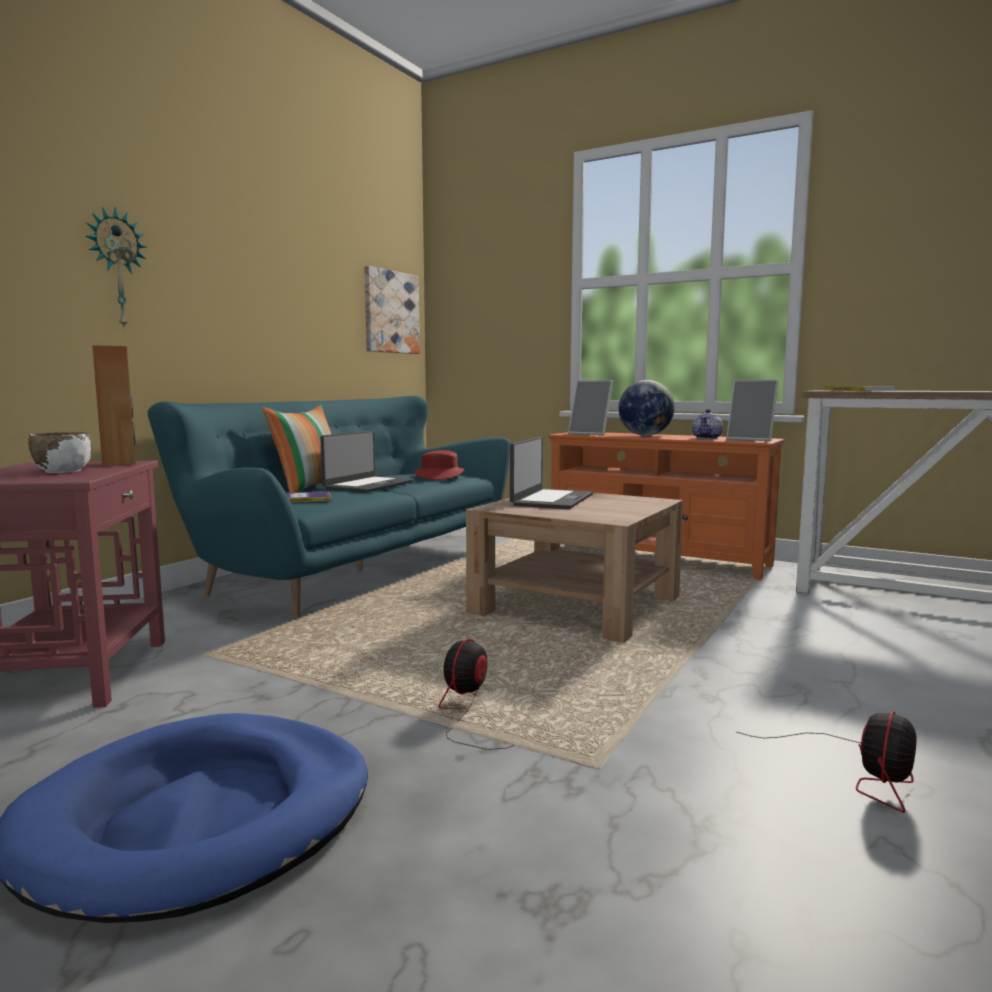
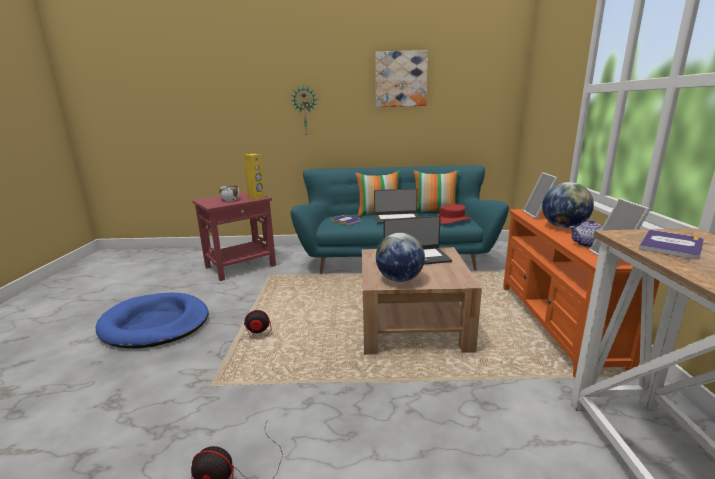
camera: 60 degrees right, 10 degrees up
(119, 463) = (256, 197): brown speaker -> yellow speaker
(380, 476) = (435, 212): none -> pillow
(390, 312) = (486, 109): picture -> picture (401, 79)
(615, 512) = (399, 279): none -> globe

